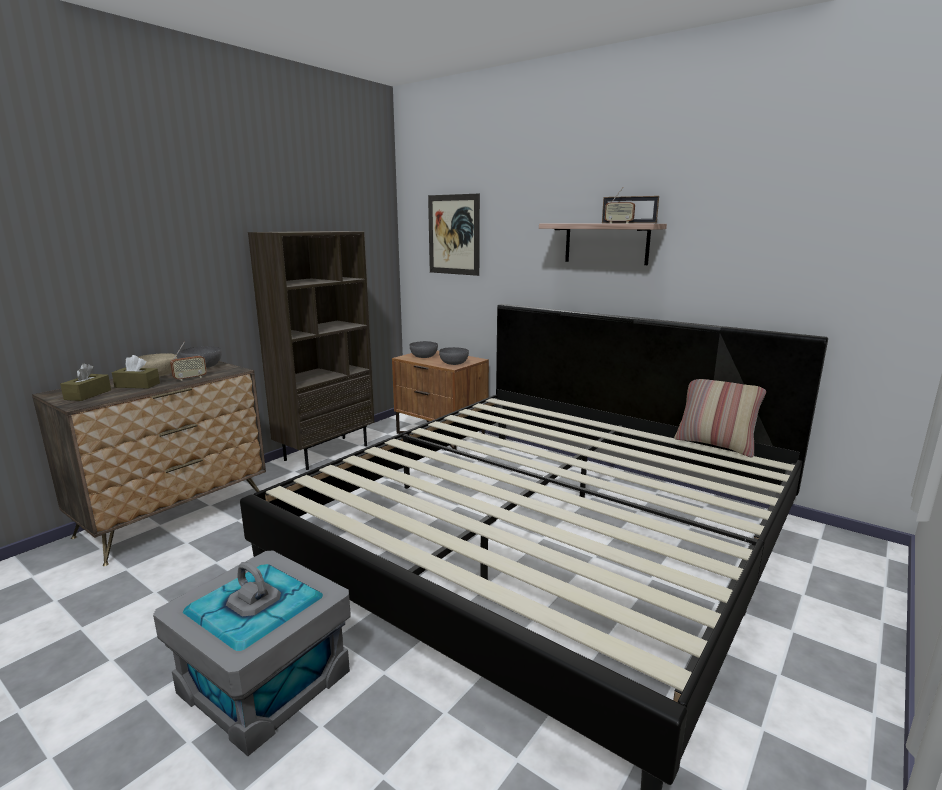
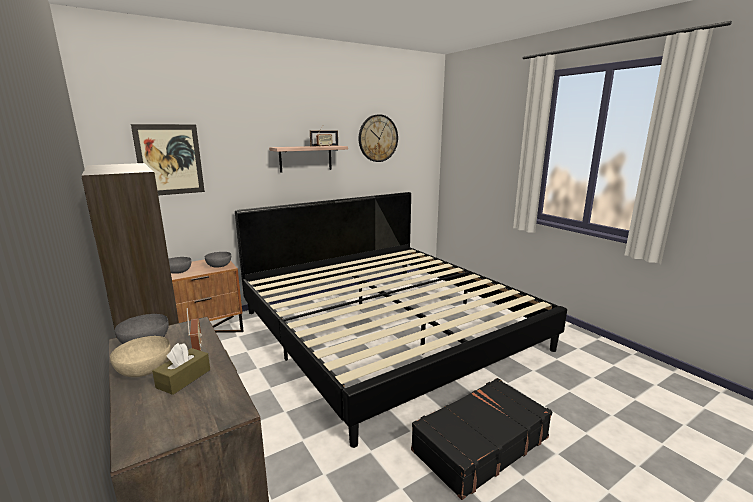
camera: 70 degrees left, 0 degrees up
(88, 395) = (188, 411): brown tissue box -> none
(263, 682) = (479, 444): grey storage box -> black suitcase
(715, 445) = (382, 254): pillow -> none
(762, 211) = (378, 138): none -> wall clock

